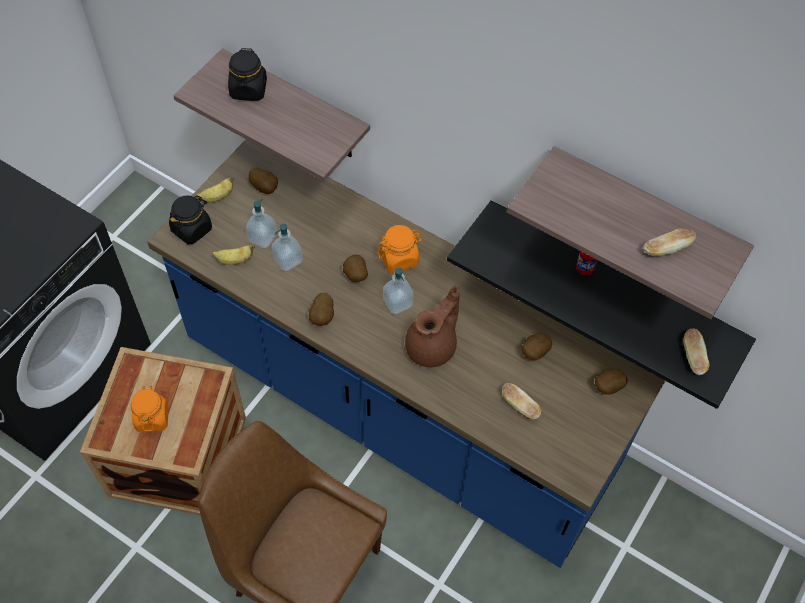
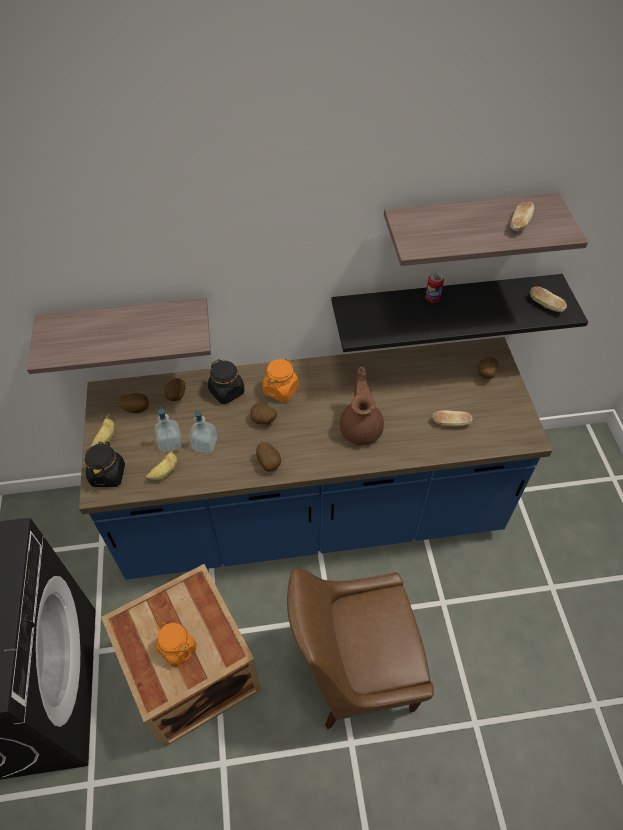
camera: 40 degrees left, 5 degrees down
(248, 89) = (88, 329): black jar -> black jar (227, 391)
(397, 303) = (310, 418): soap dispenser -> none
(533, 352) = (424, 386): potato -> potato (175, 397)

